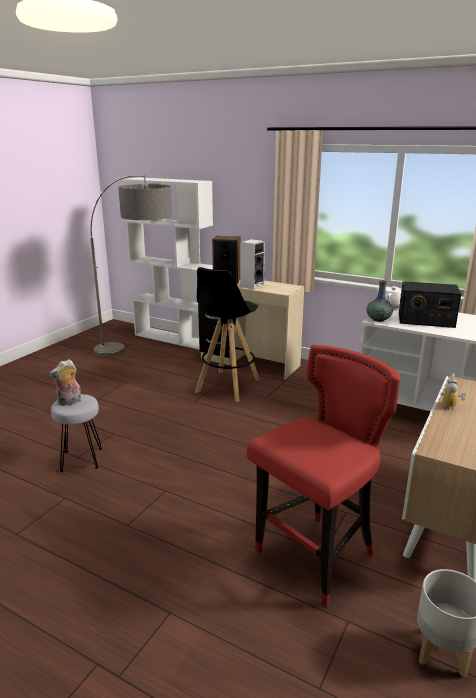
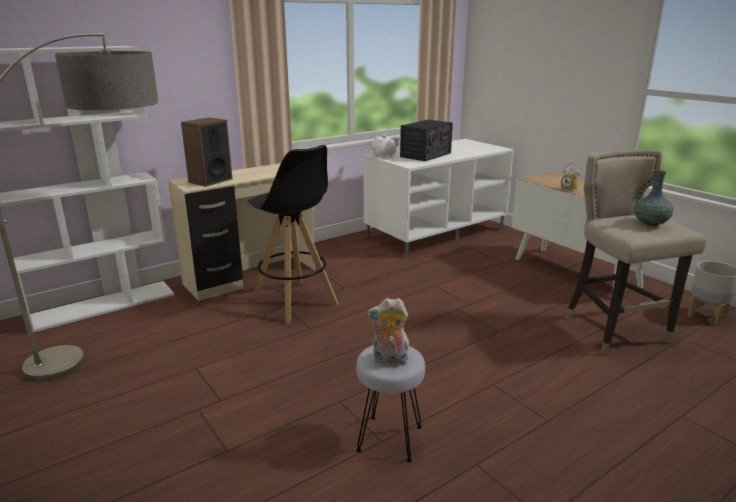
camera: 65 degrees left, 0 degrees up
(69, 402) = (389, 360): plush toy -> plush toy turned 105 degrees clockwise
(252, 285) = (251, 175): speaker -> none
(315, 558) = (614, 331): red stool -> beige stool
(378, 320) = (410, 164): vase -> vase (650, 223)

